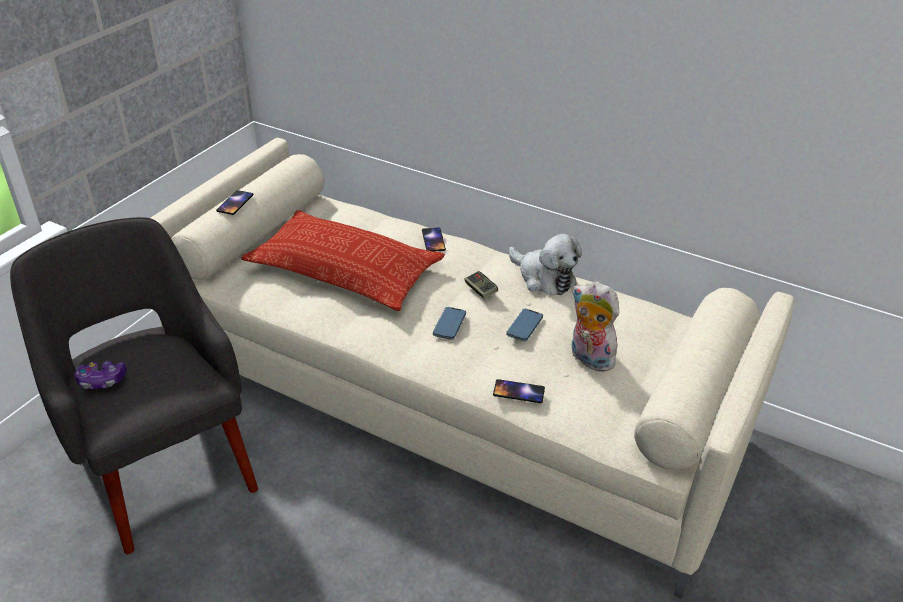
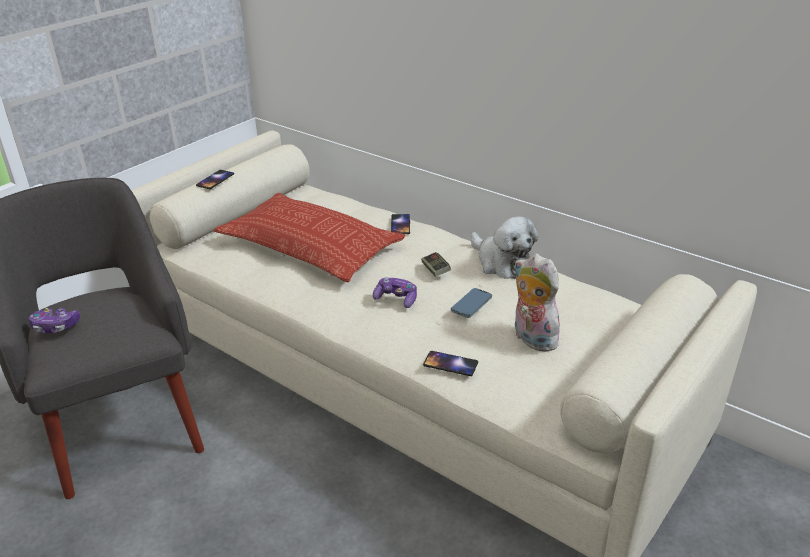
camera: 10 degrees right, 5 degrees down
(449, 325) = (396, 299): phone -> game controller

